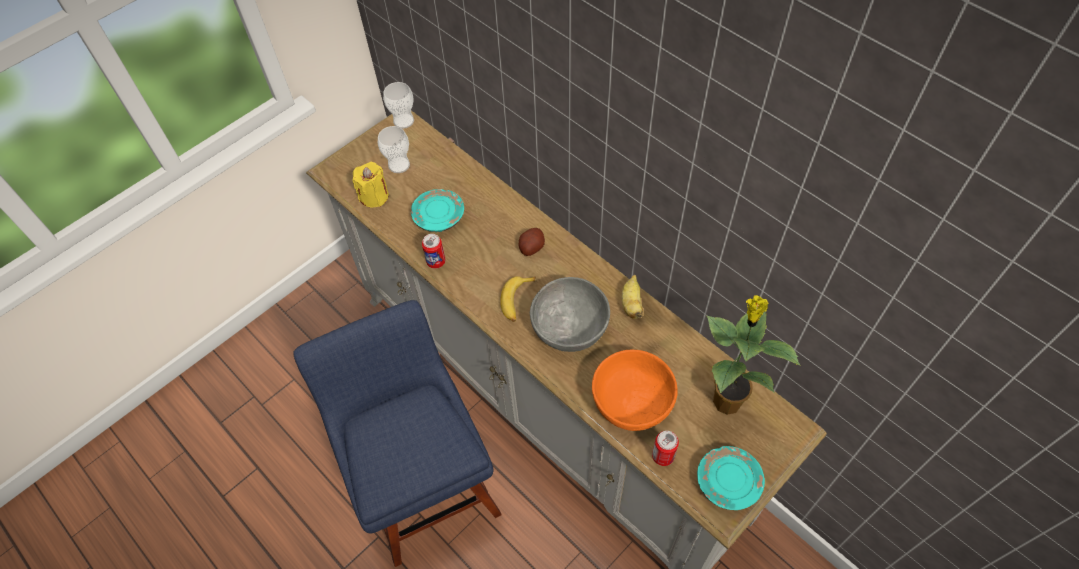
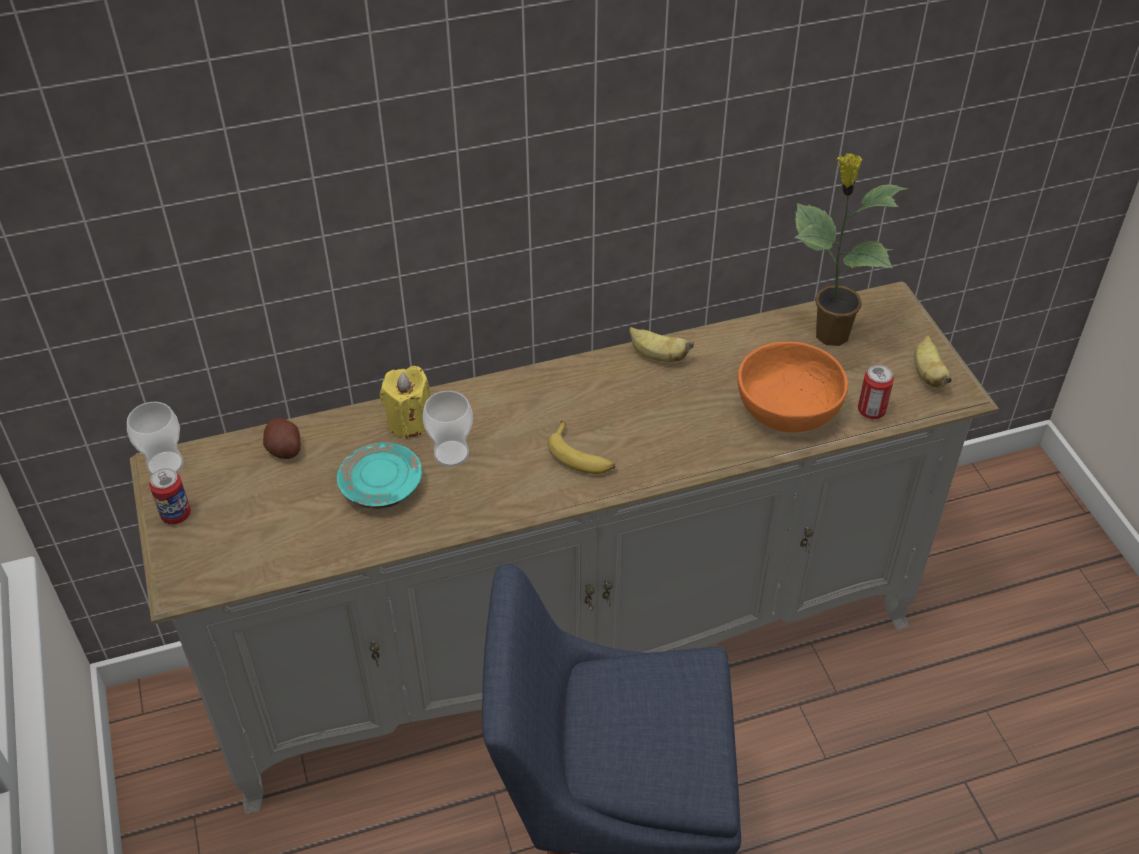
camera: 65 degrees left, 10 degrees down
(374, 196) = (281, 547): yellow candle -> yellow candle (409, 421)
(399, 165) = (247, 498): cup -> cup (451, 453)
(436, 261) = (456, 516): can -> can (176, 515)
(531, 247) = (507, 411): potato -> potato (284, 449)
(570, 327) = (653, 421): grey bowl -> none
(727, 482) = (927, 374): turquoise plate -> banana

